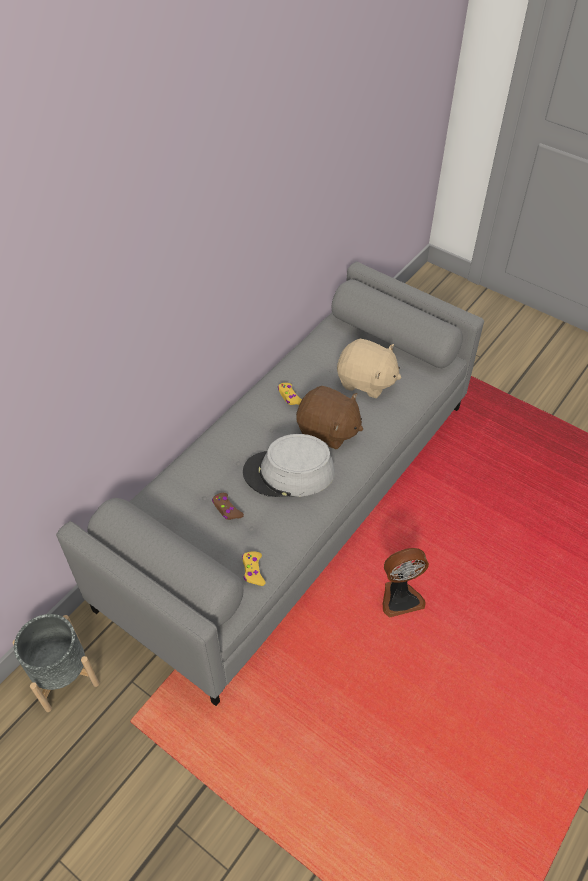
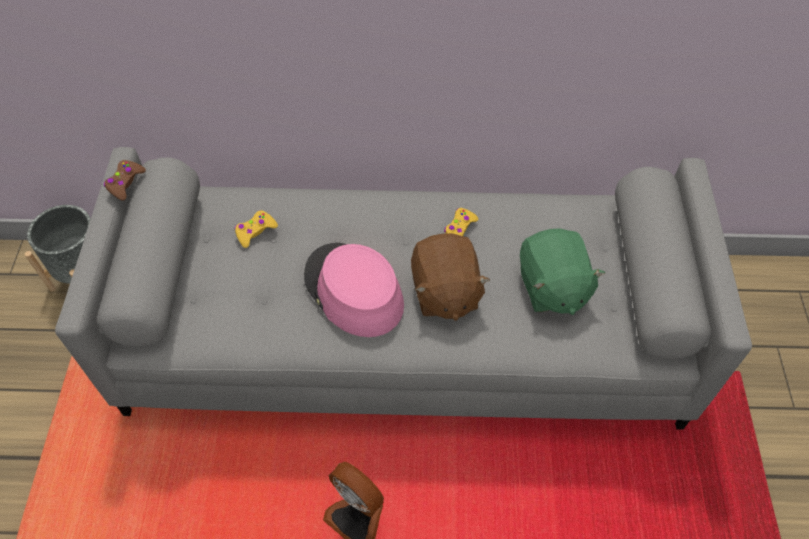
camera: 55 degrees right, 5 degrees up
(227, 509) = (266, 265): brown game controller -> brown game controller (125, 183)
(253, 571) = (205, 333): yellow game controller -> yellow game controller (255, 231)
(289, 473) = (353, 290): grey hat -> pink hat
(366, 381) = (551, 287): beige plush toy -> green plush toy

